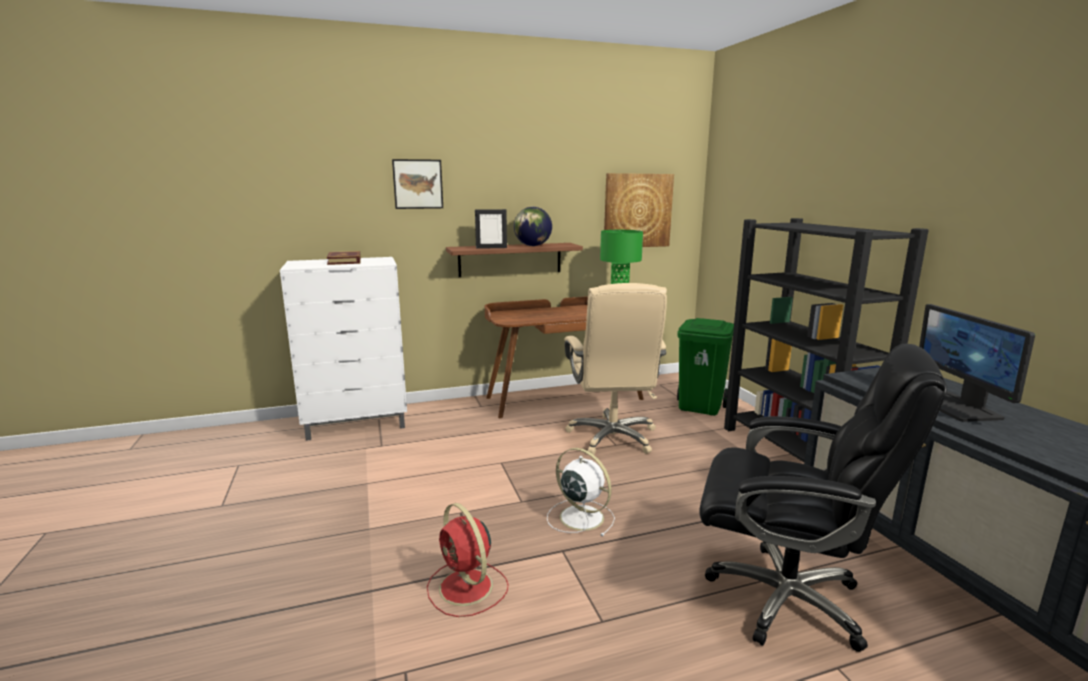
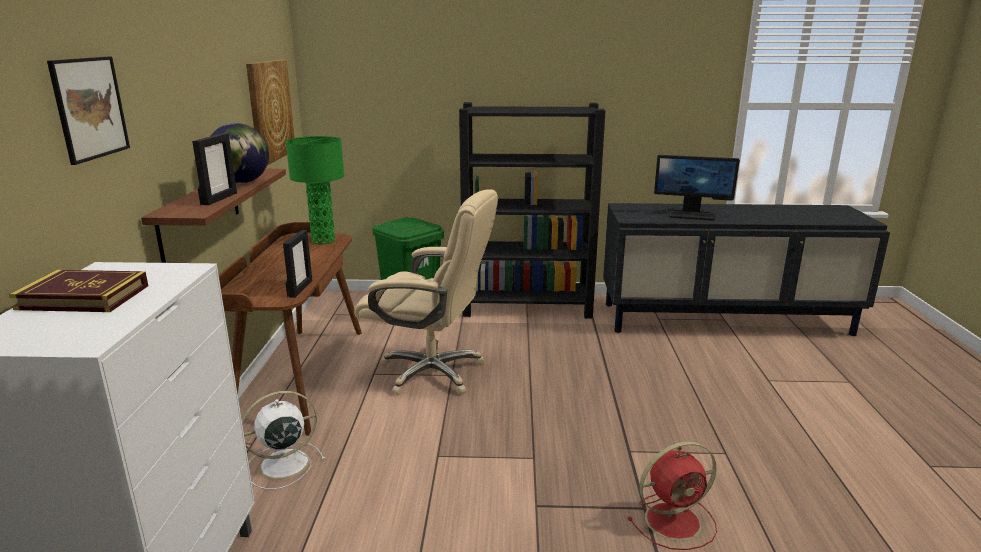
camera: 70 degrees left, 5 degrees up
(526, 321) = (300, 288): none -> picture frame
(580, 517) = (578, 429): white fan -> white fan (282, 465)
(782, 597) = (705, 374): black office chair -> none

